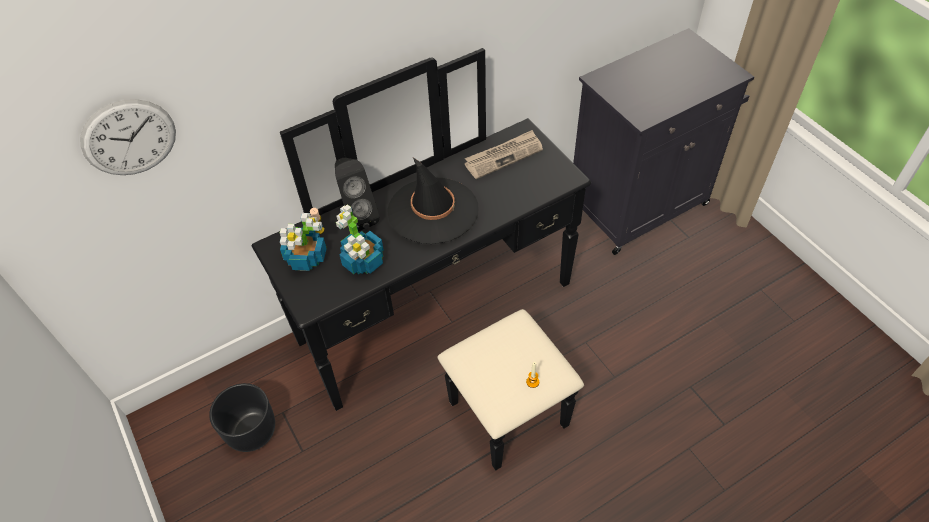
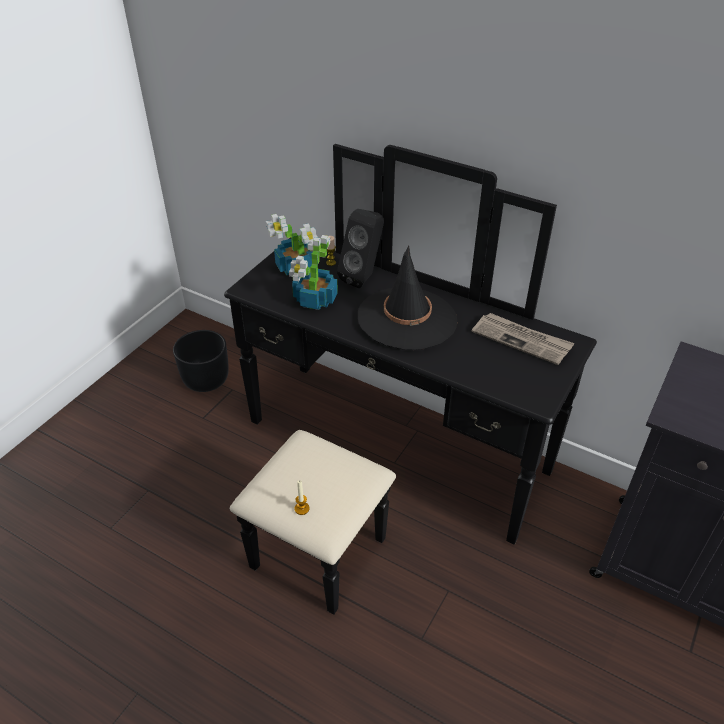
camera: 60 degrees right, 10 degrees down
(129, 138) = (238, 67): wall clock -> none

